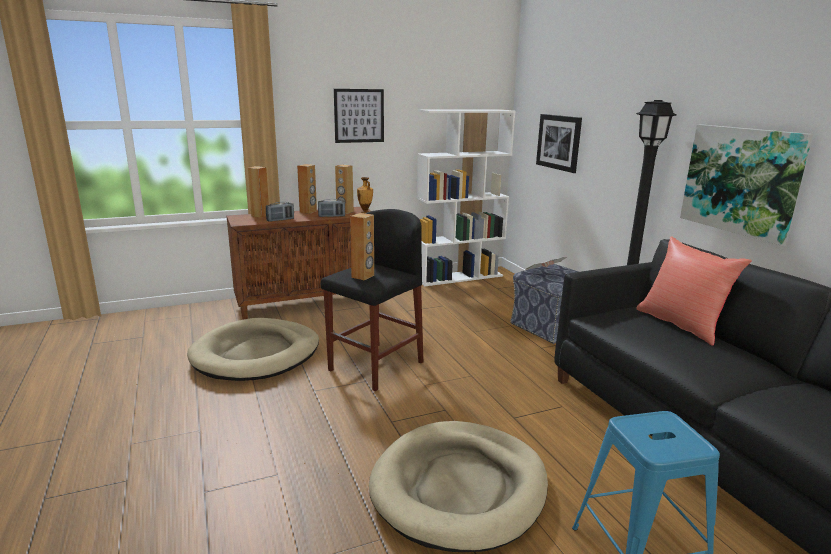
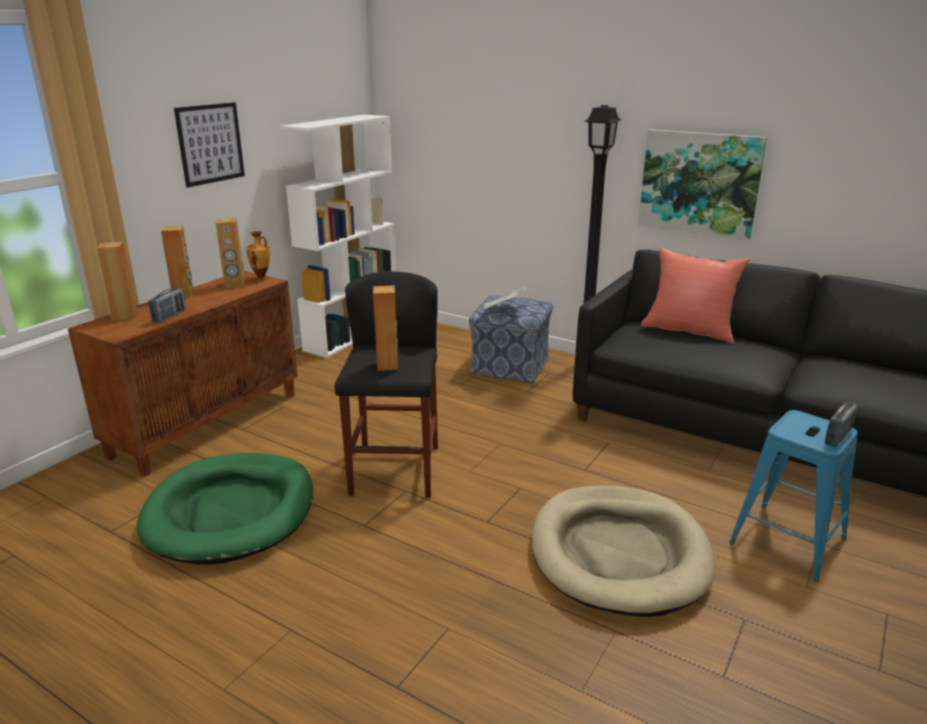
camera: 35 degrees left, 5 degrees up
(256, 354) = (231, 512): beige dog bed -> green dog bed
(331, 216) = (230, 295): radio -> radio (838, 437)
(559, 142) = (457, 152): picture -> none

